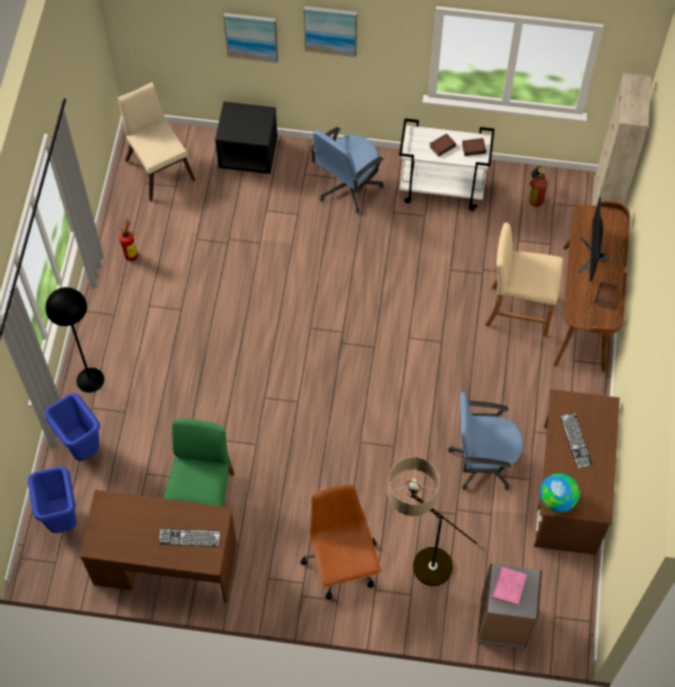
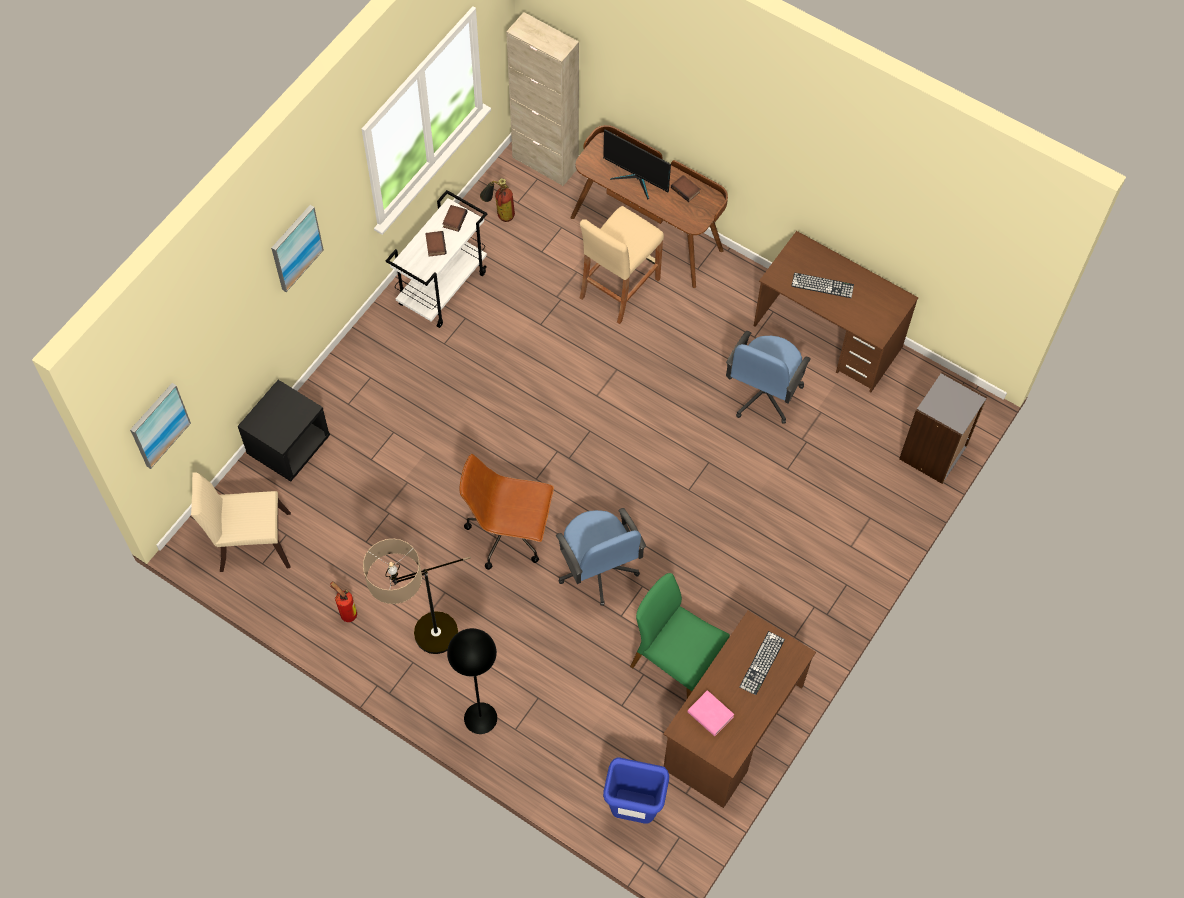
camera: 65 degrees left, 0 degrees up
(82, 448) = (559, 758): blue trash can -> none
(251, 36) = (239, 330): picture -> picture (159, 425)
(342, 564) = (811, 563): brown office chair -> brown office chair (509, 534)
(347, 186) = (387, 370): blue office chair -> blue office chair (597, 569)
(417, 560) = (838, 496): floor lamp -> floor lamp (421, 644)
(508, 588) = (946, 406): pink book -> pink book (710, 715)
(557, 499) = (874, 328): globe -> none

